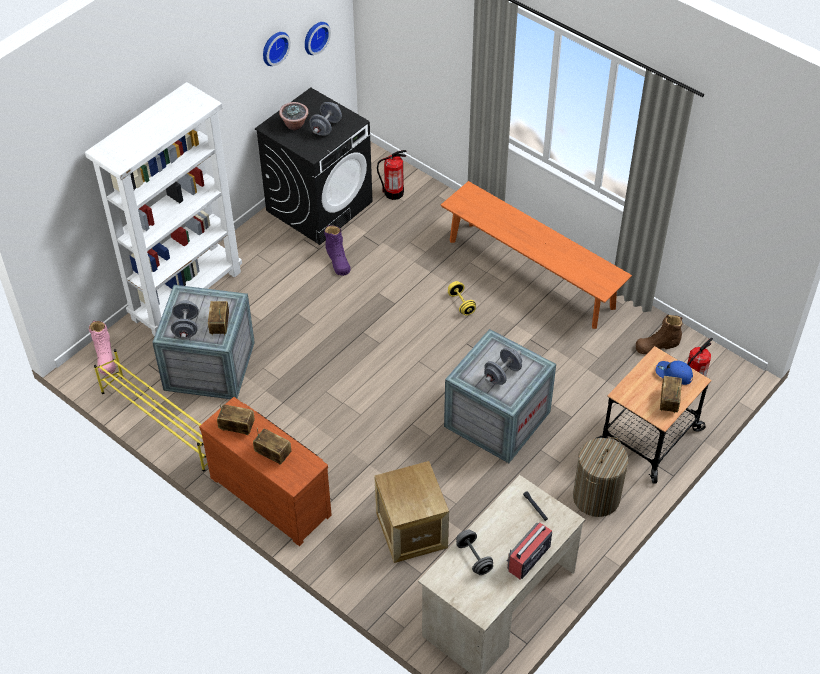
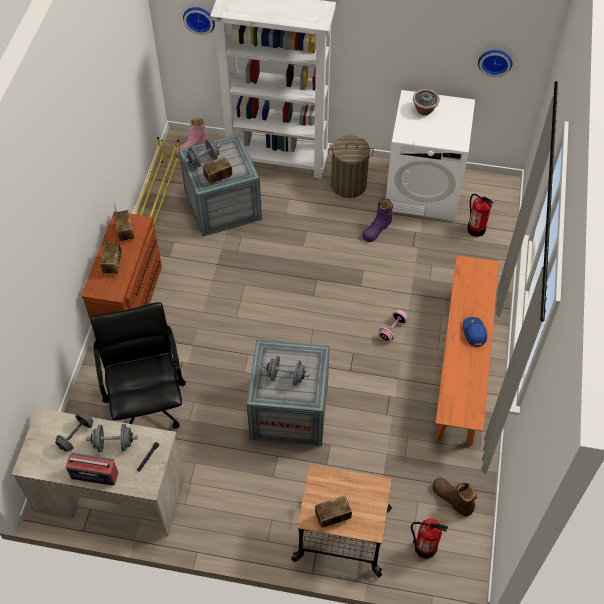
camera: 60 degrees right, 5 degrees up
(273, 47) = (444, 38): wall clock -> wall clock (199, 18)
(319, 206) = (423, 190): black washing machine -> white washing machine
(326, 127) = (437, 129): grey dumbbell -> grey dumbbell (114, 444)
(411, 530) = (147, 402): crate -> black office chair
(461, 304) = (392, 330): yellow dumbbell -> pink dumbbell
(596, 497) = (253, 520): laundry basket -> laundry basket (348, 185)
(673, 374) = (367, 508): blue cap -> blue cap (474, 332)

